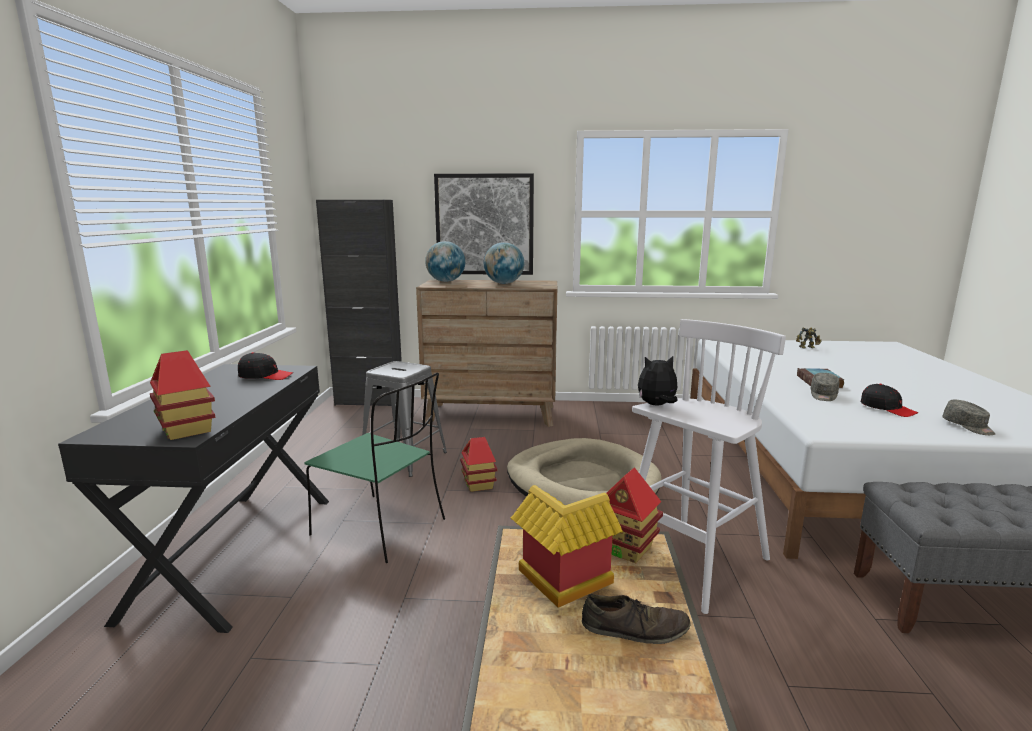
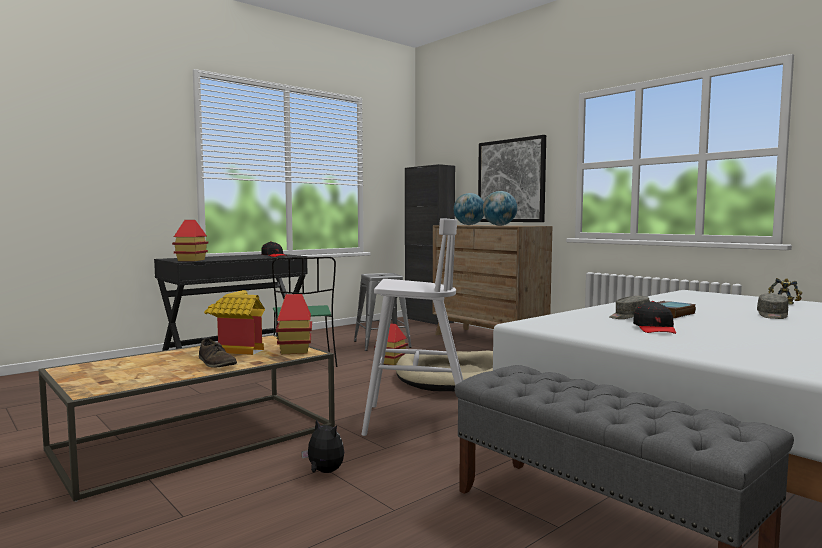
camera: 45 degrees right, 10 degrees down
(657, 405) = (400, 280): plush toy -> plush toy (324, 472)
(968, 426) = (685, 344): grey cap -> grey cap (772, 315)

